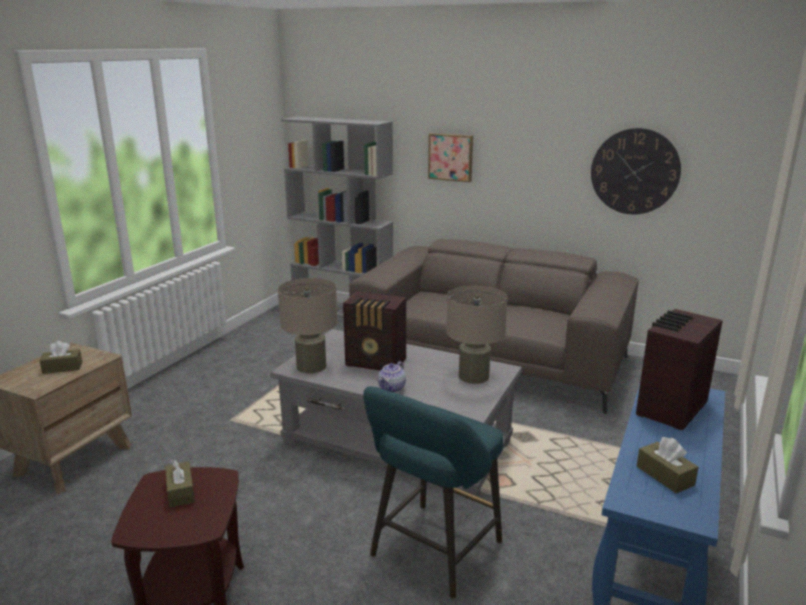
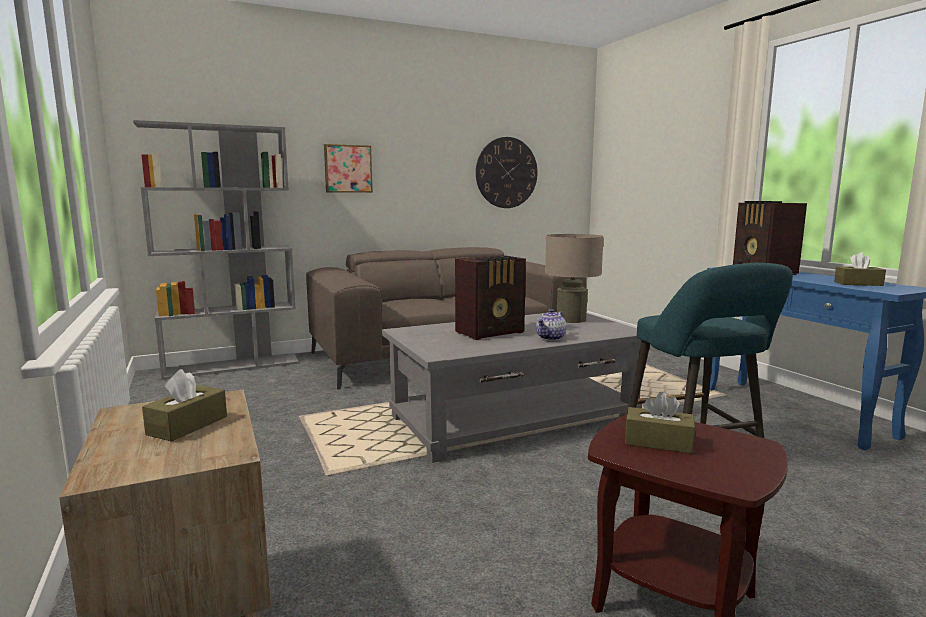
camera: 50 degrees left, 10 degrees down
(311, 366) = (450, 348): beige table lamp -> none
(392, 388) = (551, 338): teapot -> teapot turned 60 degrees clockwise

